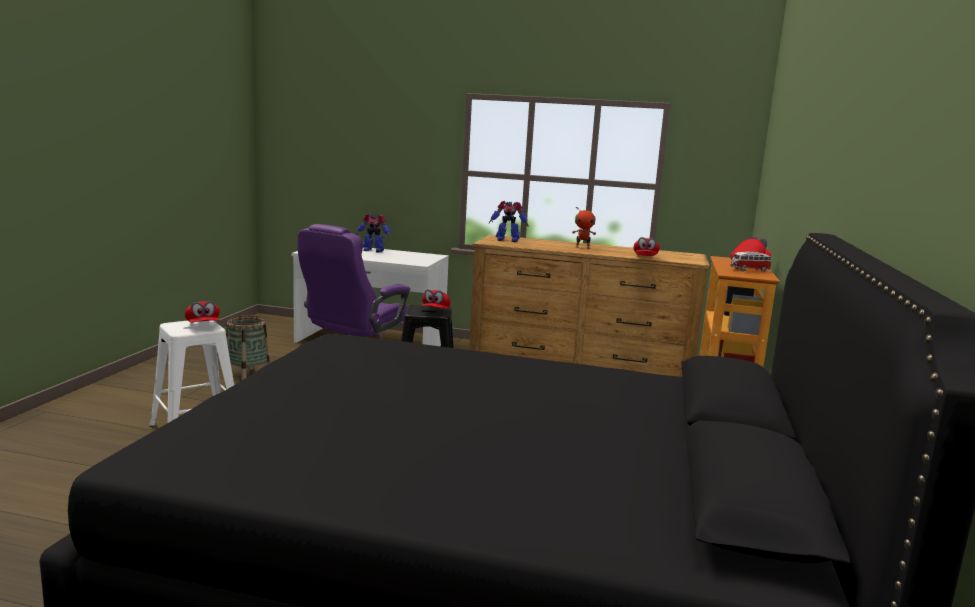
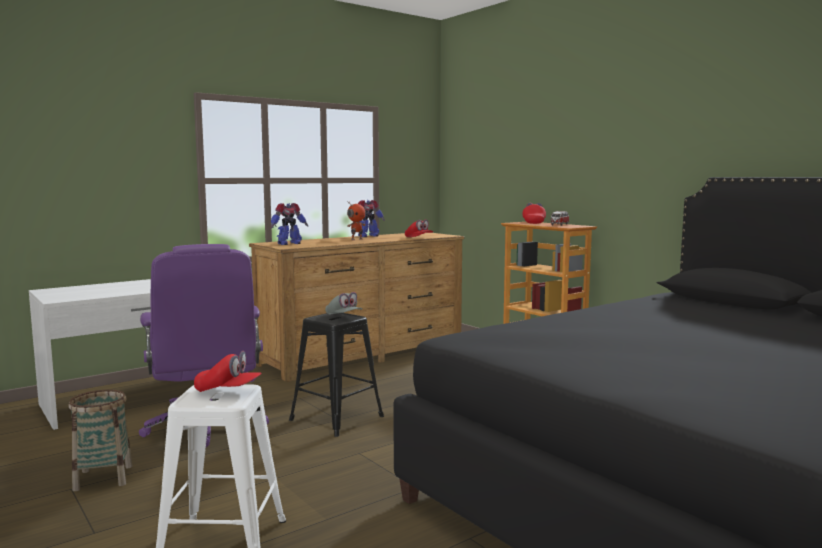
camera: 50 degrees left, 5 degrees down
(373, 250) = (121, 284): toy robot -> toy robot (367, 236)
(435, 311) = (344, 316): red cap -> grey cap

